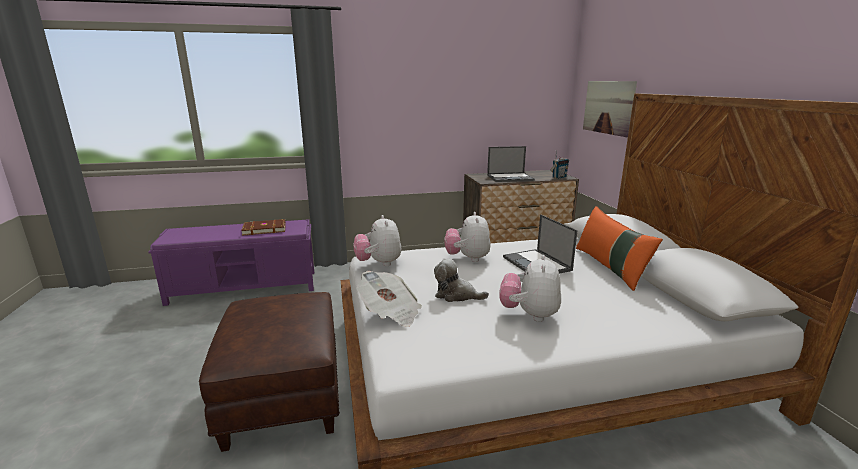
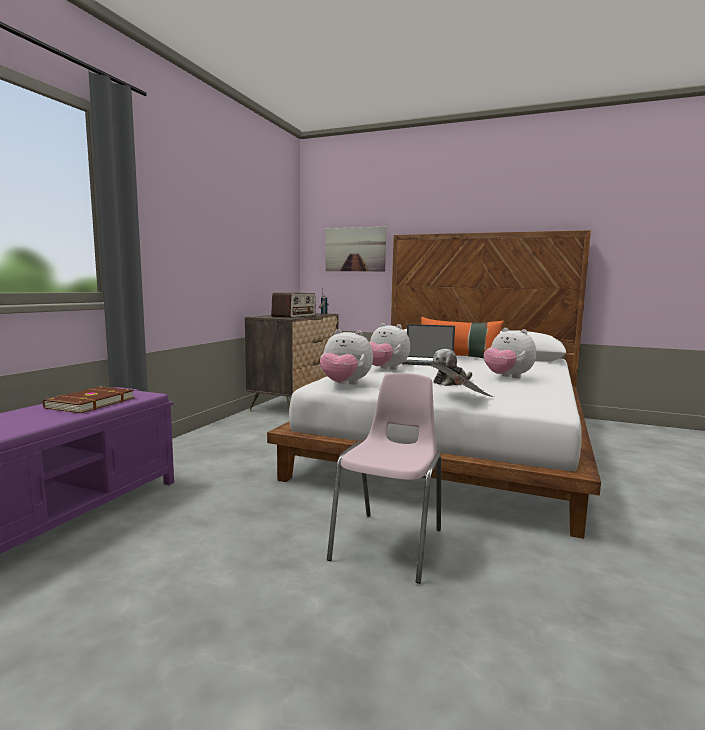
camera: 55 degrees left, 10 degrees down
(285, 396) = (390, 544): brown ottoman -> pink chair
(510, 178) = (294, 316): laptop -> radio

